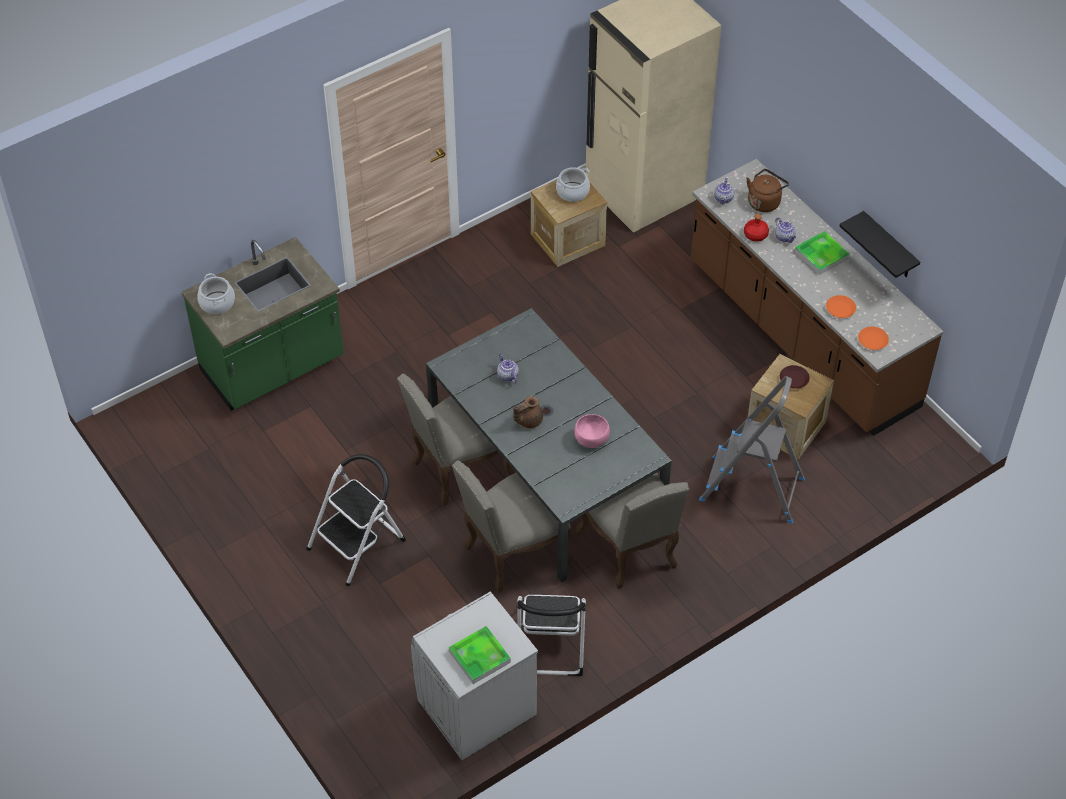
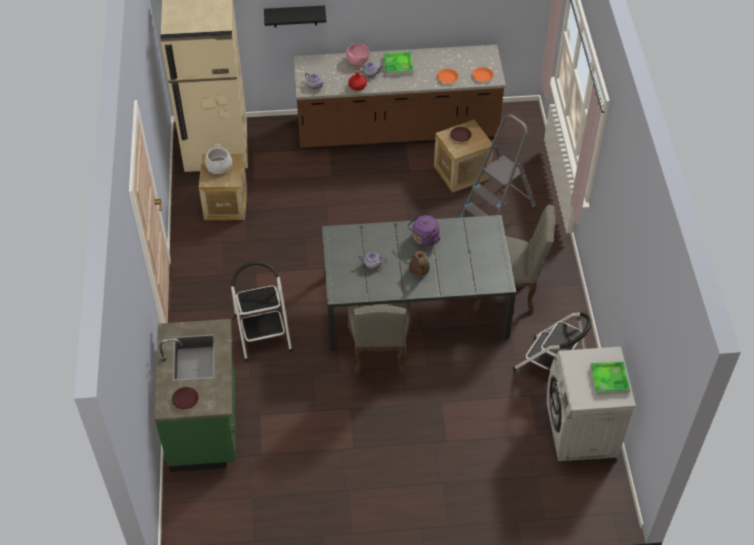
camera: 60 degrees left, 0 degrees up
(217, 303) = (185, 400): cooking pot -> brown plate
(359, 543) = (404, 438): step ladder -> step ladder (263, 331)
(513, 553) = (469, 354): grey chair -> none
(578, 405) = (424, 239): none -> purple kettle
(592, 439) = (457, 245): pink bowl -> pink bowl (358, 61)
(765, 201) = (333, 69): brown kettle -> none
(889, 247) = (432, 26): black shelf -> black shelf (295, 16)

